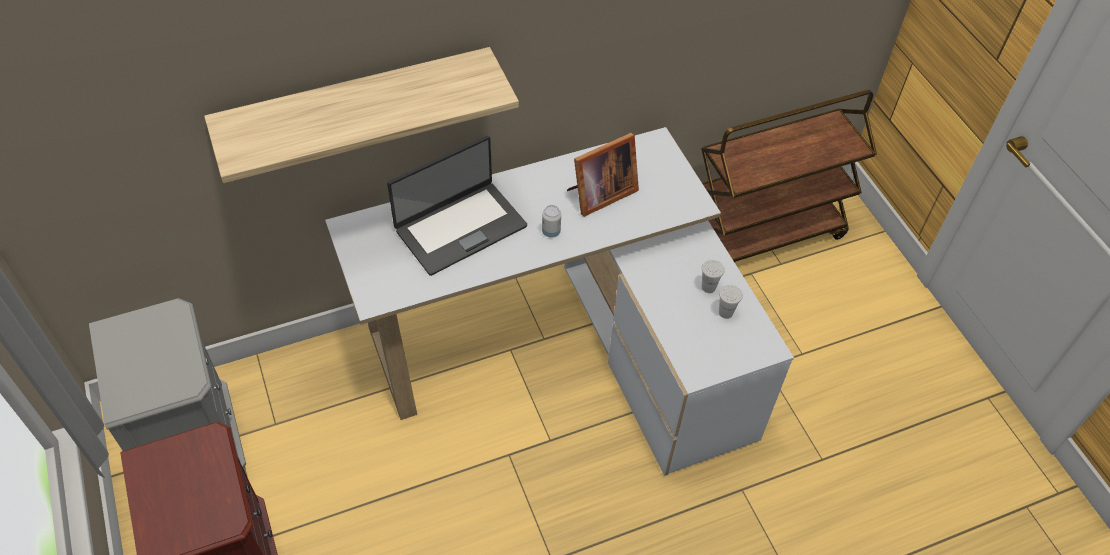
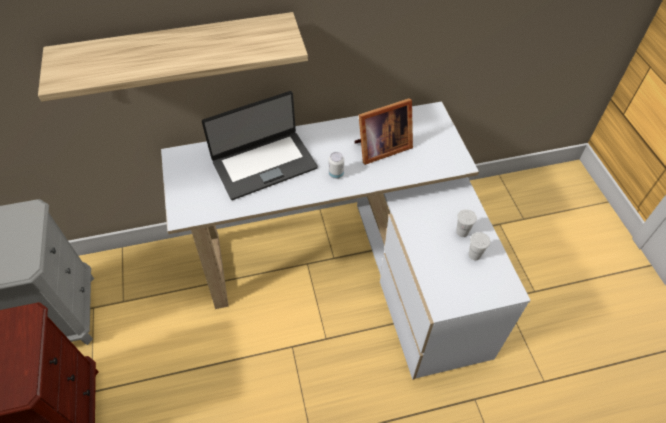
camera: 10 degrees right, 0 degrees up
(763, 234) = (512, 195): brown cart -> none

